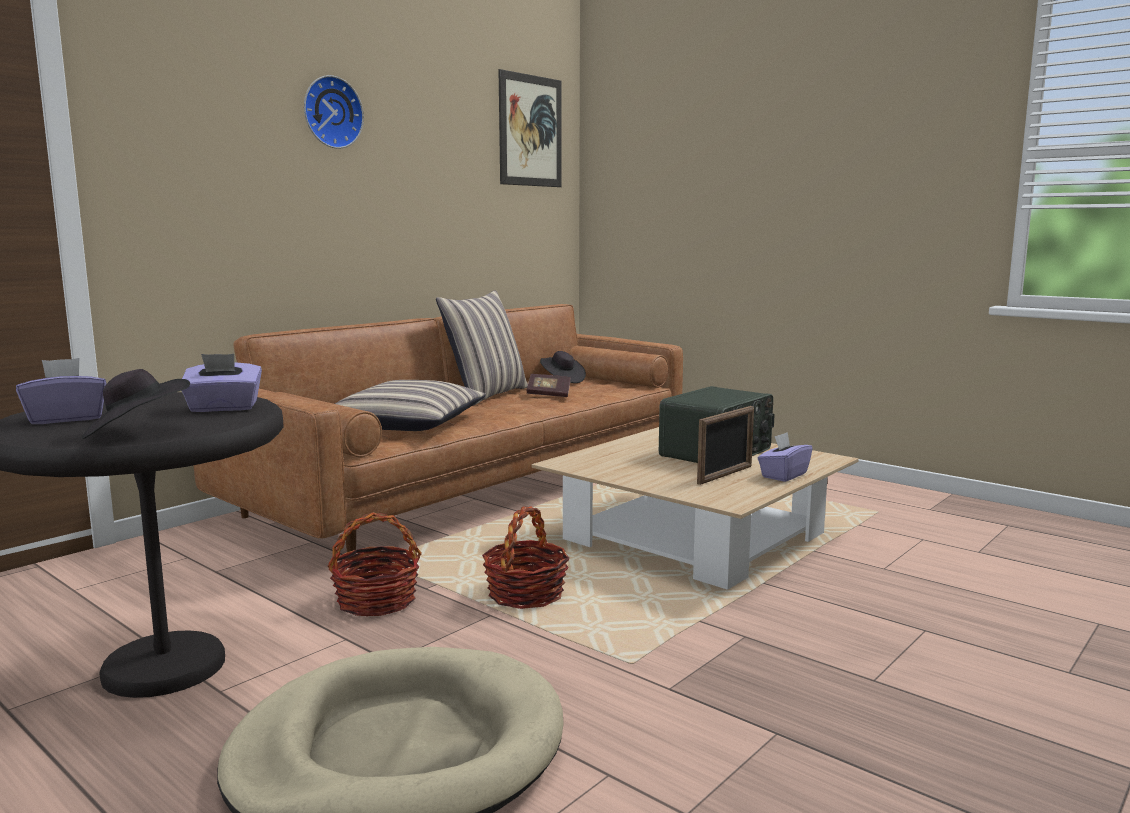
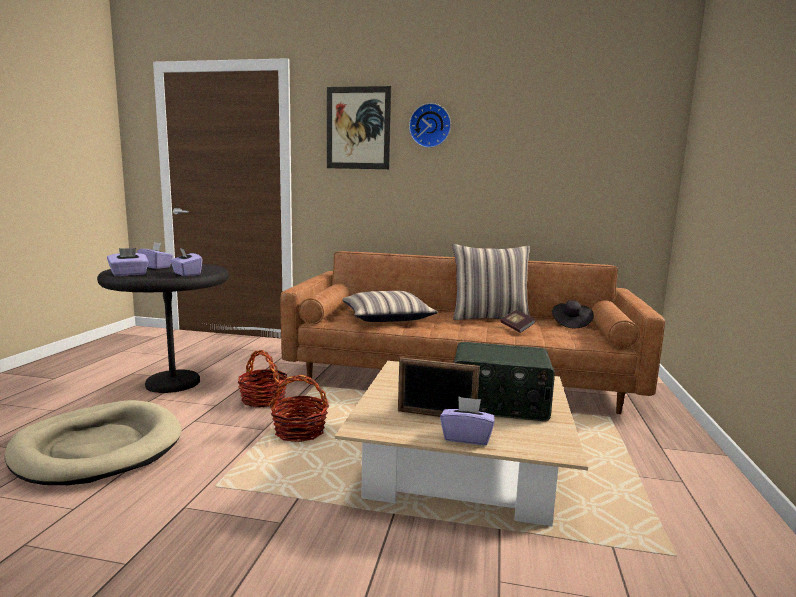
camera: 60 degrees right, 0 degrees up
(136, 433) = (129, 274): black hat -> purple tissue box
(530, 131) = (619, 123): picture -> picture (358, 128)

